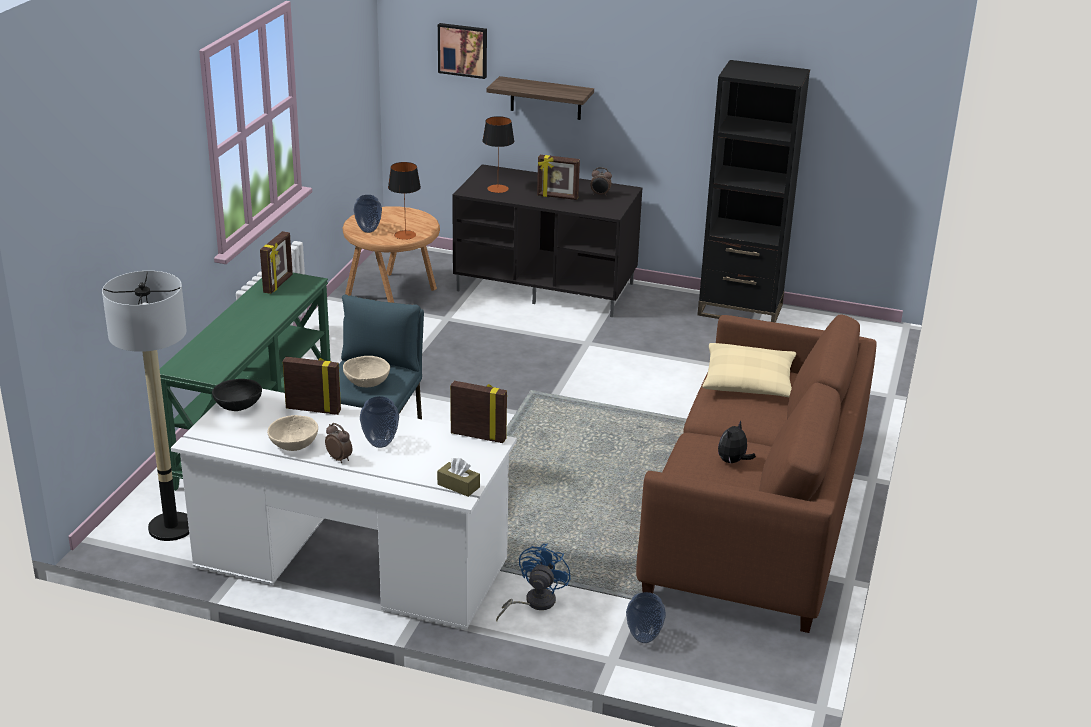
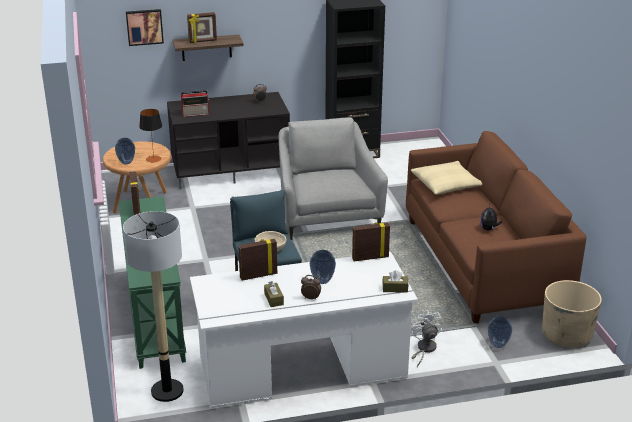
camera: 30 degrees left, 0 degrees up
(238, 405) = (209, 289): black bowl -> none
(294, 444) = (274, 299): beige bowl -> brown tissue box
(497, 189) = (196, 114): table lamp -> radio
(534, 603) = (424, 349): blue fan -> white fan
(557, 197) = (237, 109): picture frame -> picture frame (203, 41)
(608, 381) = (327, 214): none -> grey armchair
(762, 666) = (566, 335): none -> beige planter

